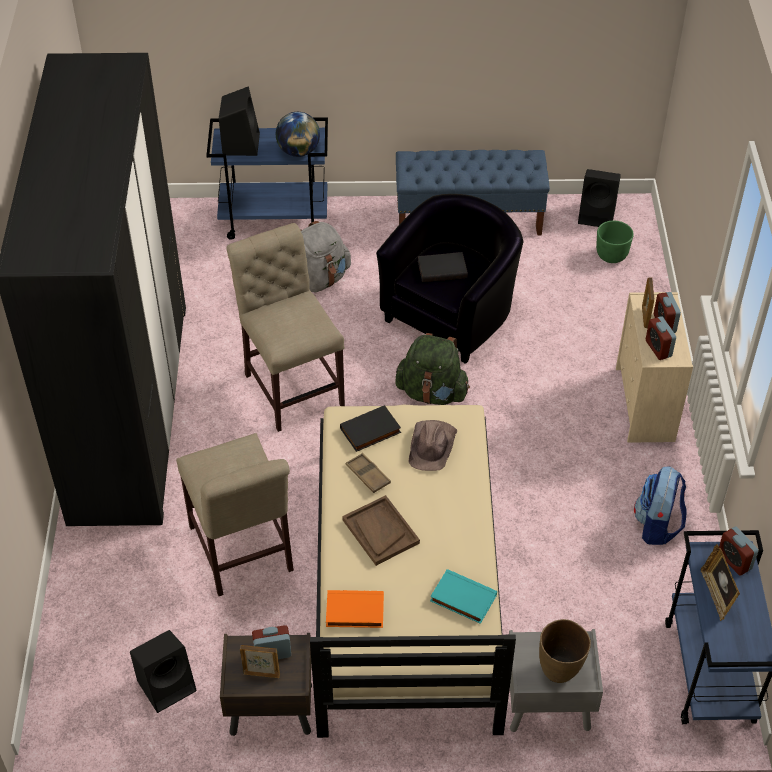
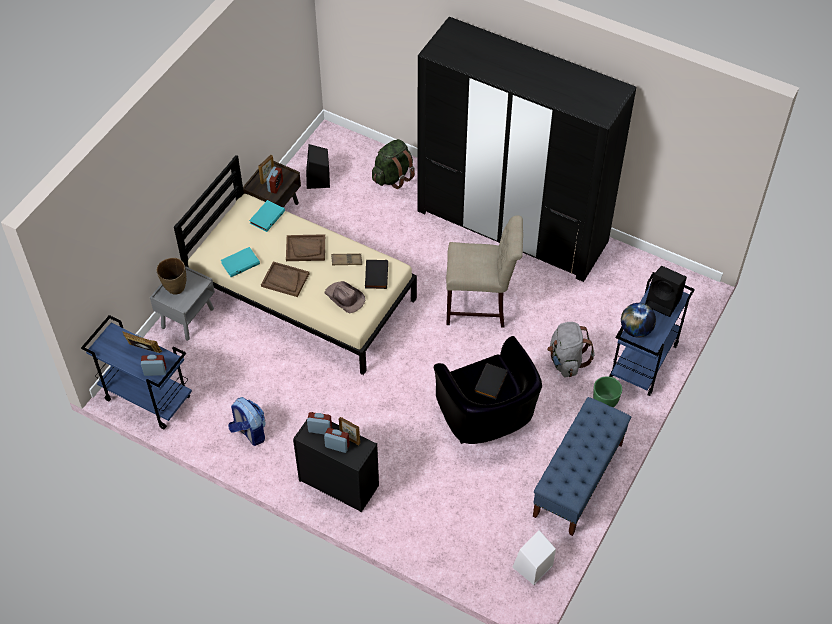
camera: 120 degrees right, 5 degrees up
(242, 554) = (373, 236): beige chair -> none
(354, 612) = (266, 217): orange book -> turquoise book
(432, 393) = (427, 373): green backpack -> green backpack (393, 177)
(453, 527) = (285, 280): none -> brown tray
(598, 215) = (532, 567): black speaker -> white speaker
(612, 256) = (483, 549): green planter -> green planter (605, 402)
(645, 405) = (338, 482): beige dresser -> black dresser

